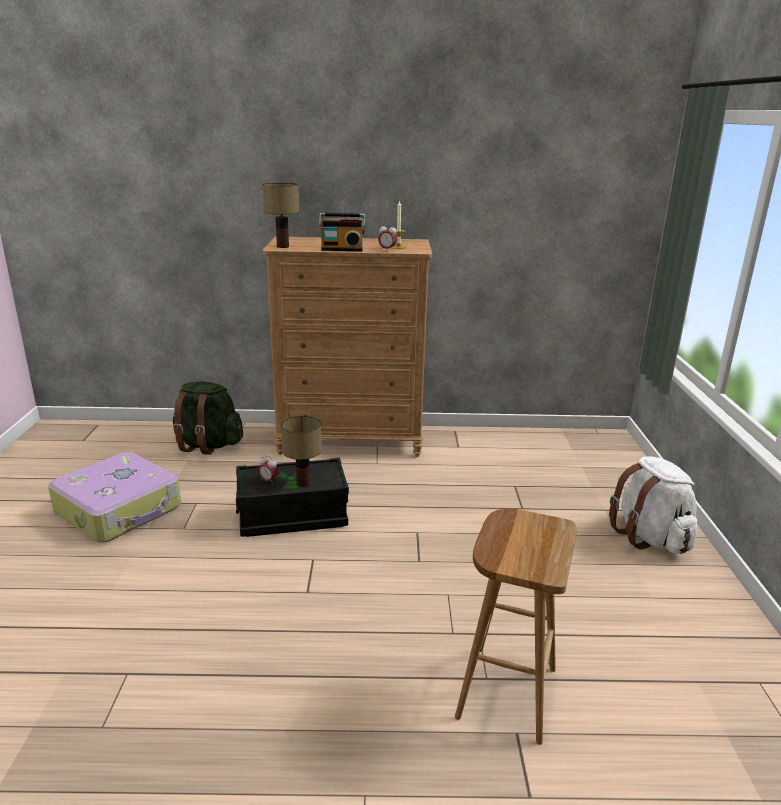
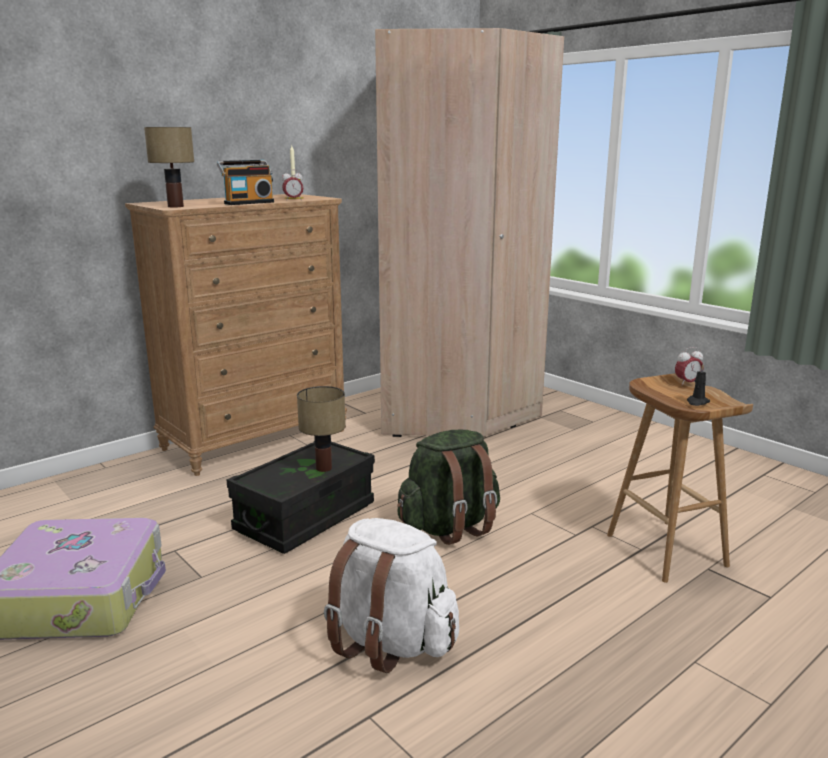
camera: 40 degrees left, 5 degrees down
(208, 445) = (90, 497): green backpack -> green backpack (450, 526)
(268, 481) = (284, 479): alarm clock -> alarm clock (687, 383)
(513, 558) = (697, 402): none -> black candle
(544, 471) = (460, 408): none -> beige wardrobe
(650, 537) = (592, 423): white backpack -> white backpack (390, 642)

